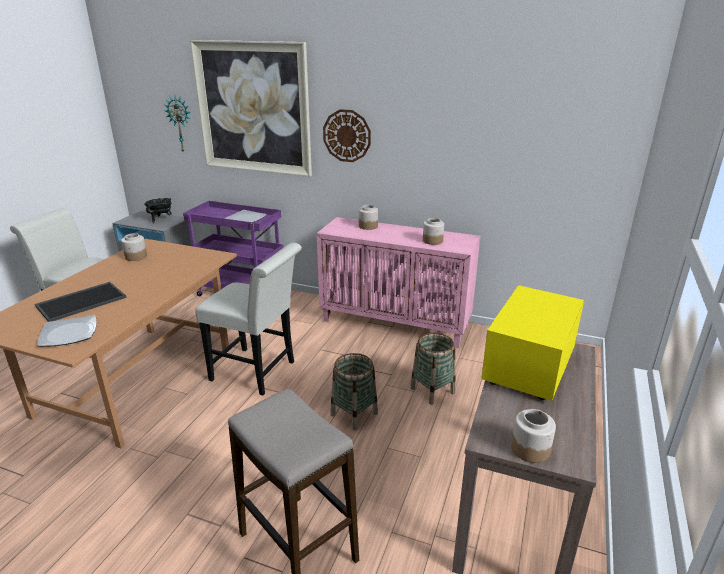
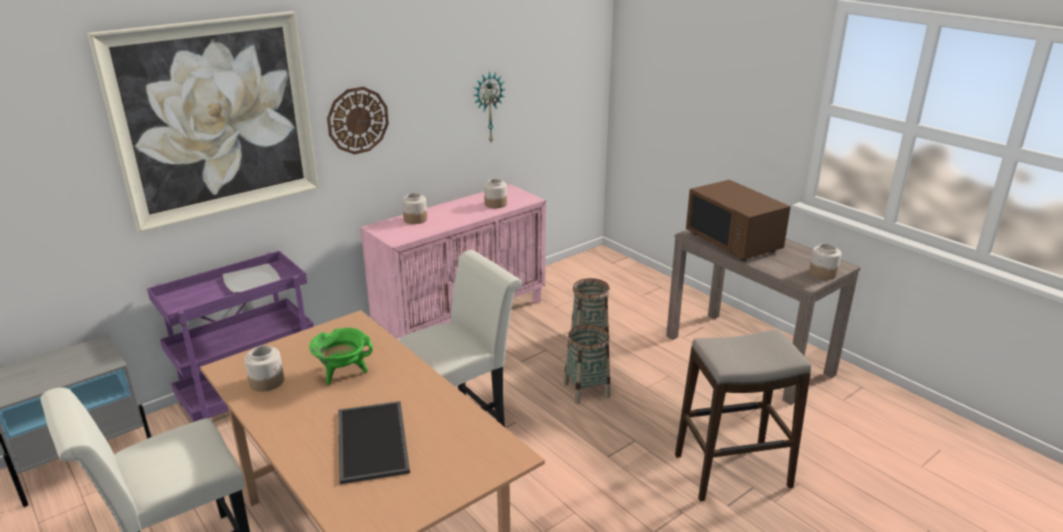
camera: 60 degrees left, 0 degrees up
(68, 334) = (462, 458): plate -> none
(154, 271) = (343, 373): none -> green cooking pot
(161, 219) = (67, 359): black cooking pot -> none
(180, 124) = (68, 180): wall clock -> wall clock (488, 107)
(529, 367) = (733, 242): yellow microwave -> brown microwave

